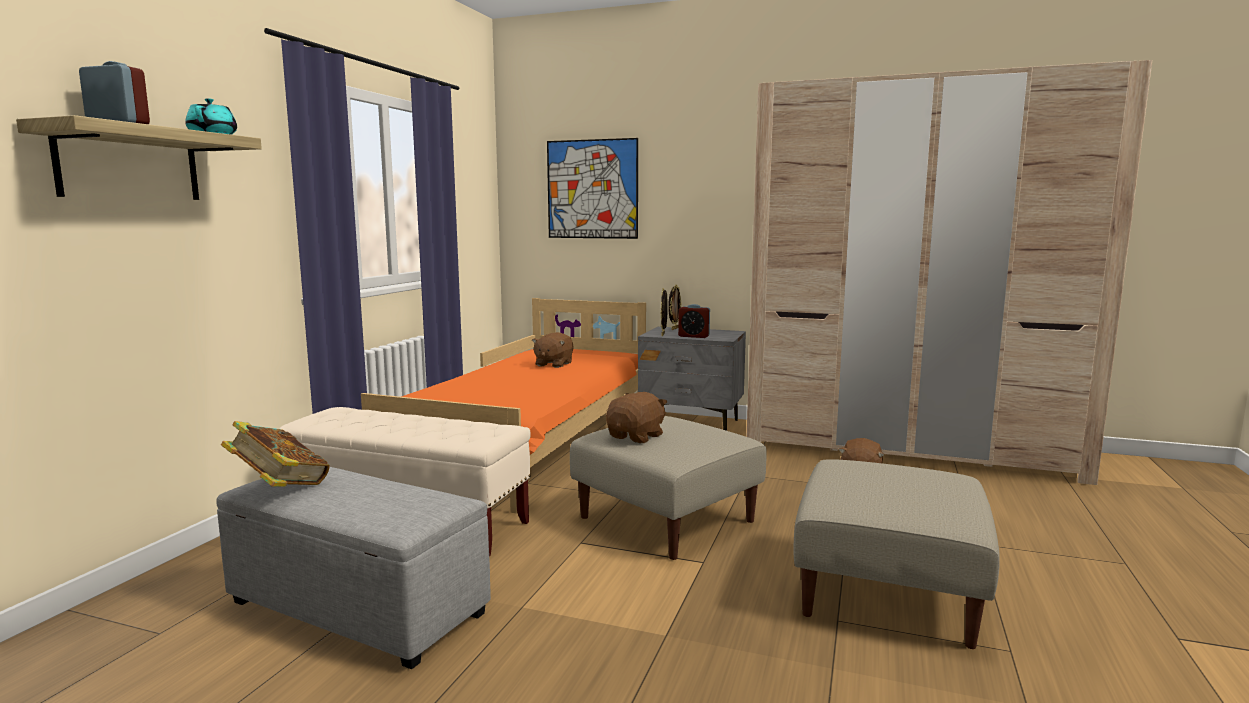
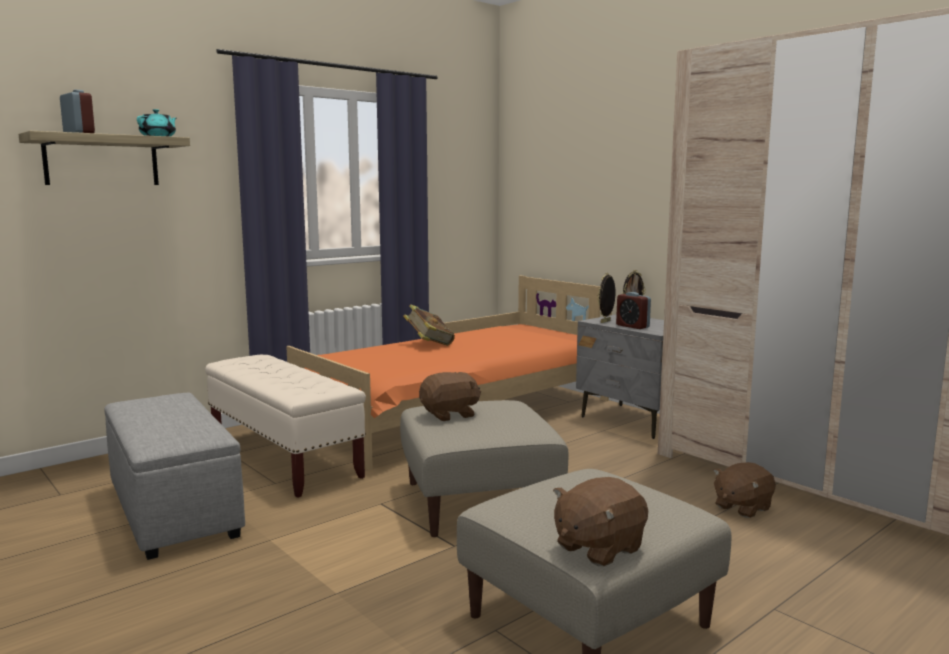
camera: 30 degrees right, 0 degrees up
(279, 488) = (136, 406): book -> book (429, 344)
(553, 364) = (495, 341): brown plush toy -> brown plush toy (598, 547)
(592, 189) = (571, 168): picture -> none

